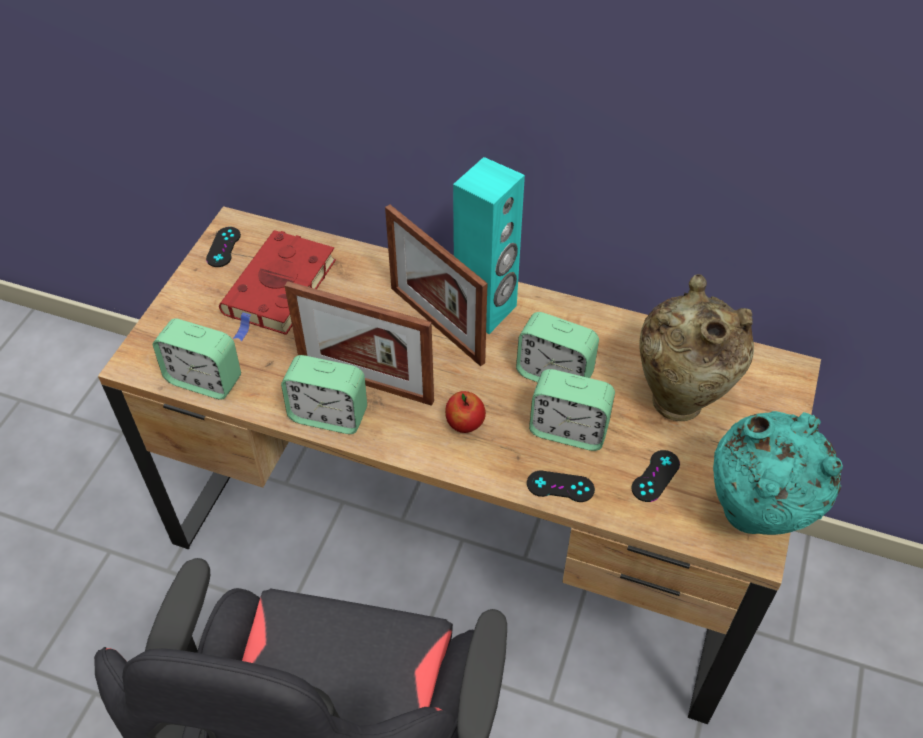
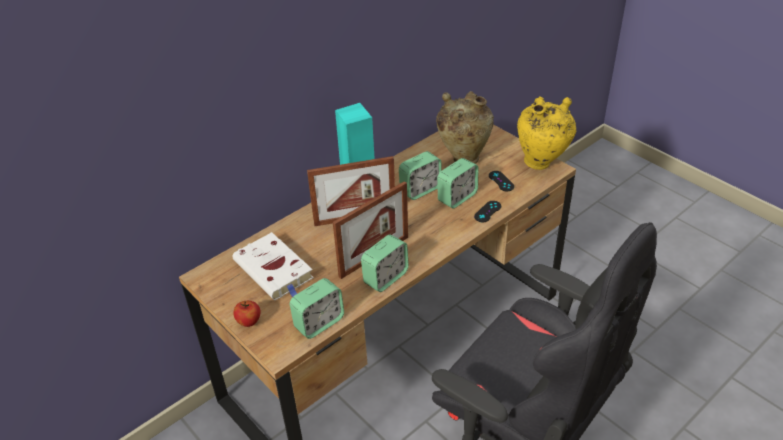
camera: 60 degrees left, 10 degrees down
(223, 247) = (216, 285): black game controller -> none
(279, 290) = (275, 271): red book -> white book
(465, 424) = (429, 230): apple -> apple (249, 322)
(753, 520) = (541, 163): turquoise vase -> yellow vase

